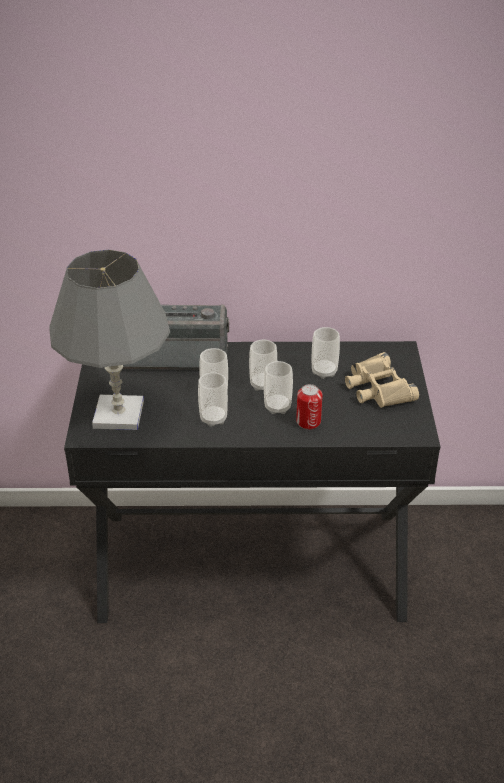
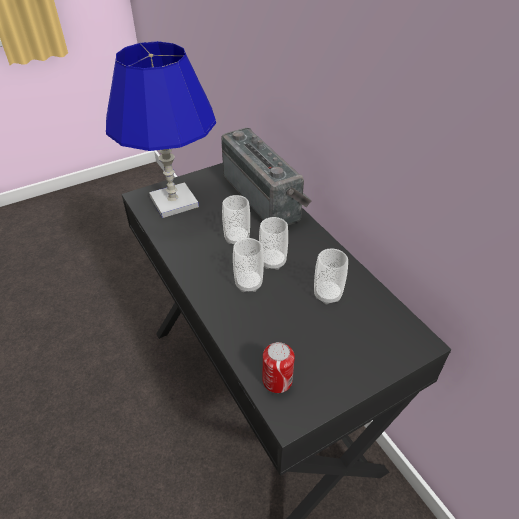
camera: 60 degrees right, 5 degrees up
(118, 415) = (173, 202): grey table lamp -> blue table lamp
(213, 418) = (203, 251): cup -> none
(308, 422) = (243, 313): can -> can (277, 380)
(377, 388) = (337, 347): beige binoculars -> none

